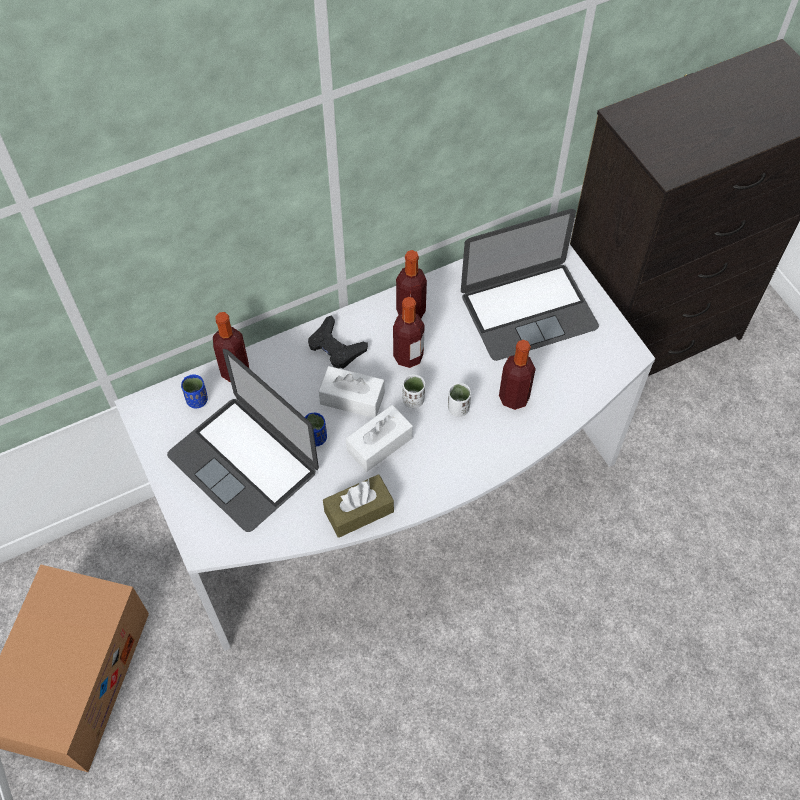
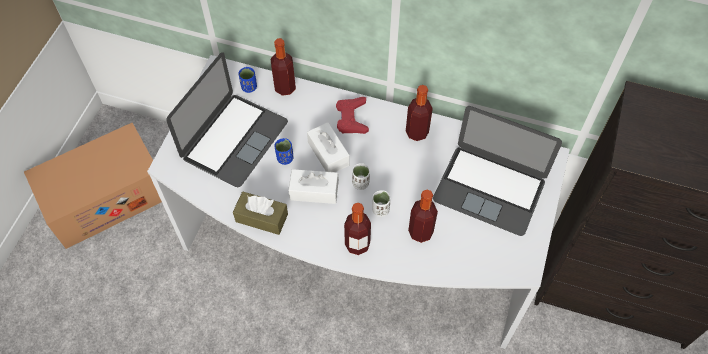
camera: 45 degrees right, 0 degrees up
(243, 462) = (234, 139): laptop -> laptop turned 150 degrees counterclockwise
(336, 347) = (351, 118): black game controller -> red game controller
(408, 356) = (386, 156): bottle -> bottle (357, 244)

